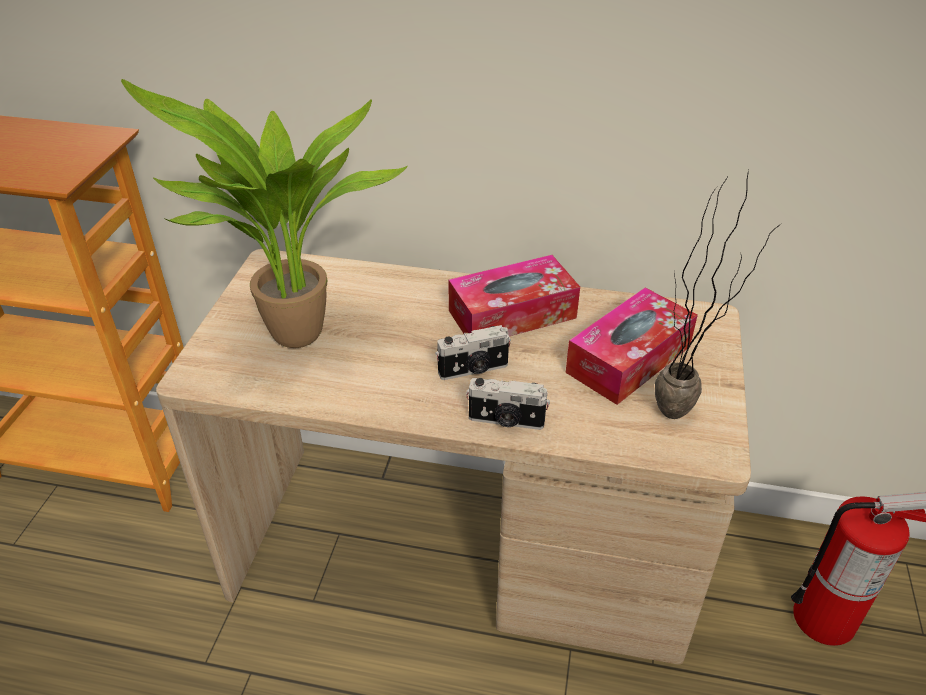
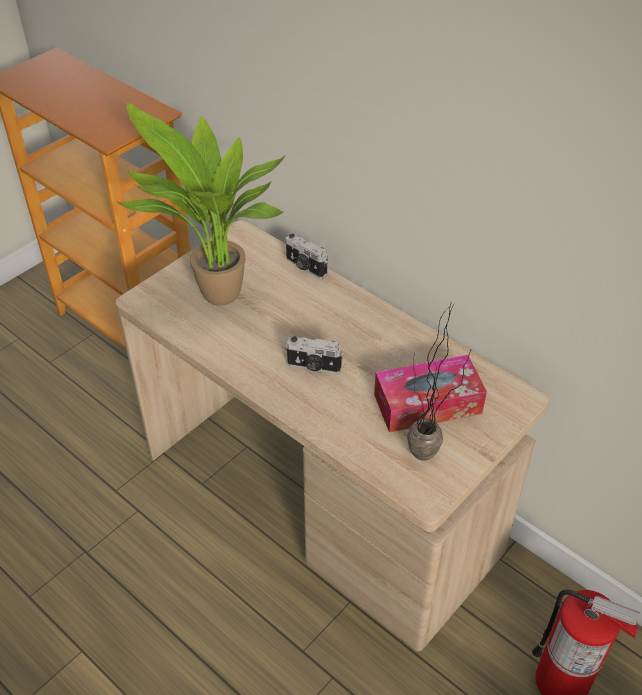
camera: 30 degrees right, 5 degrees up
(506, 421) = (305, 411): camera -> camera (305, 267)
(512, 314) = (374, 336): tissue box -> none

